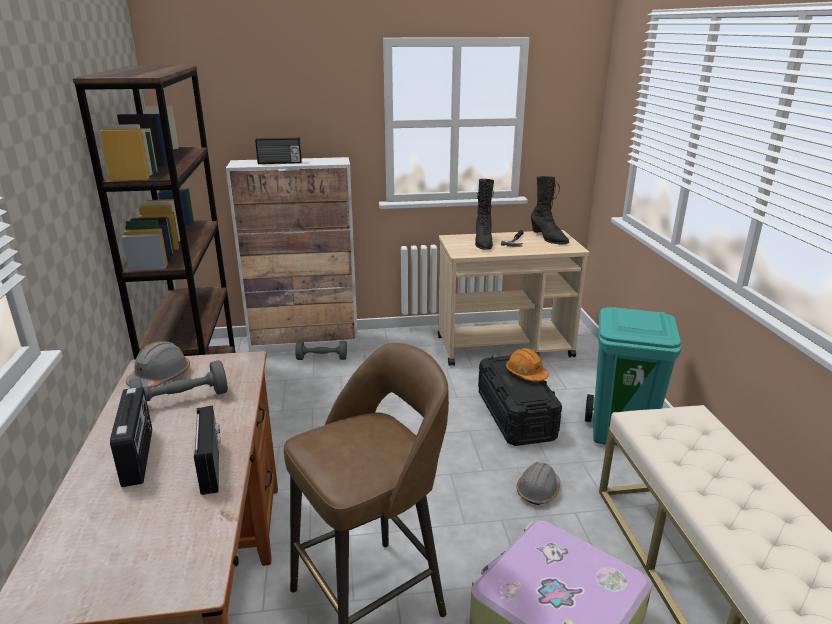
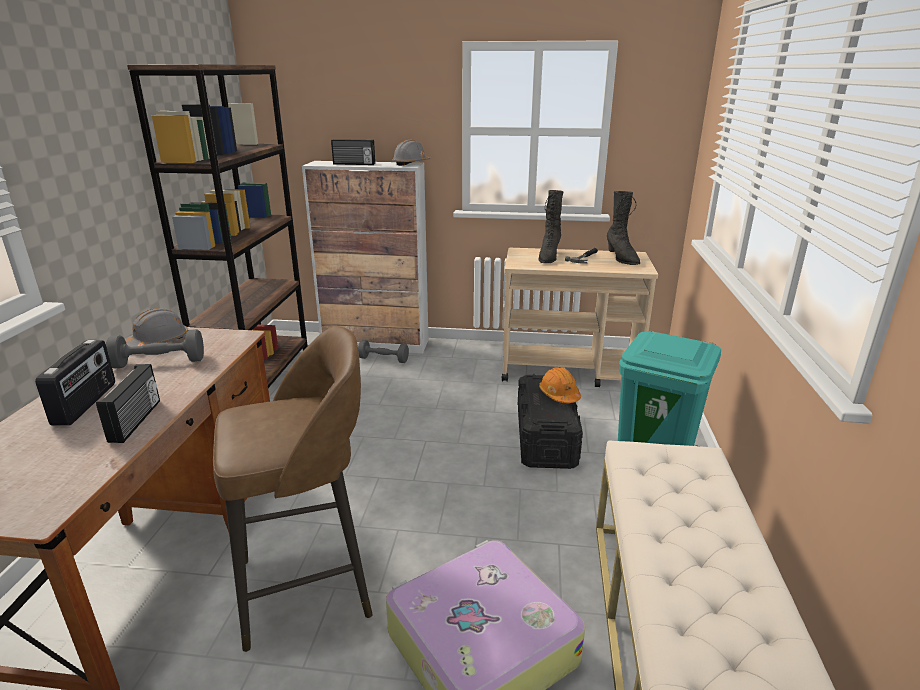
camera: 15 degrees right, 0 degrees up
(538, 490) = (530, 515): grey hard hat -> grey hard hat (411, 164)

